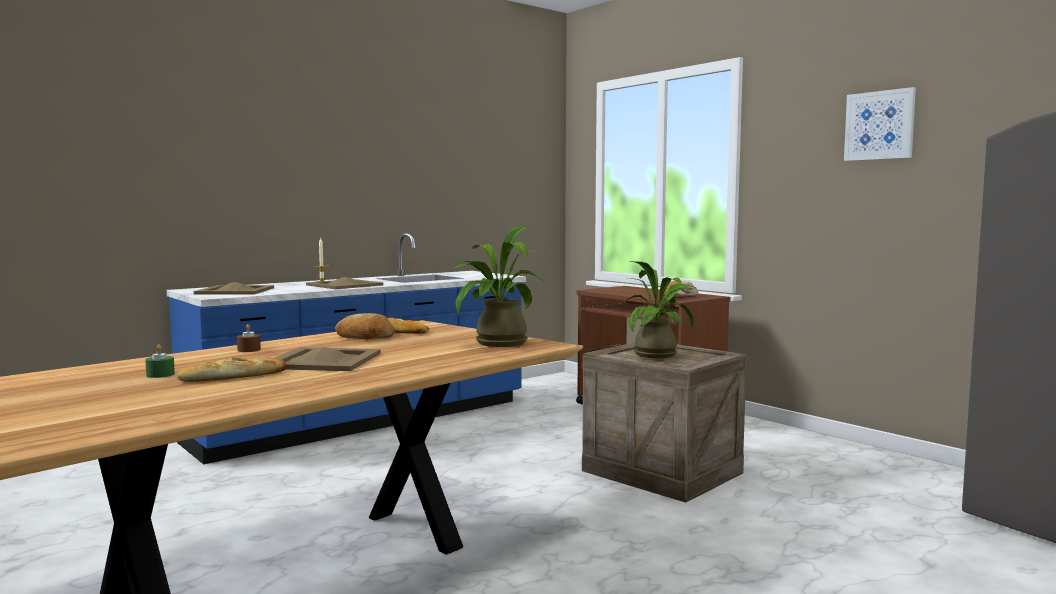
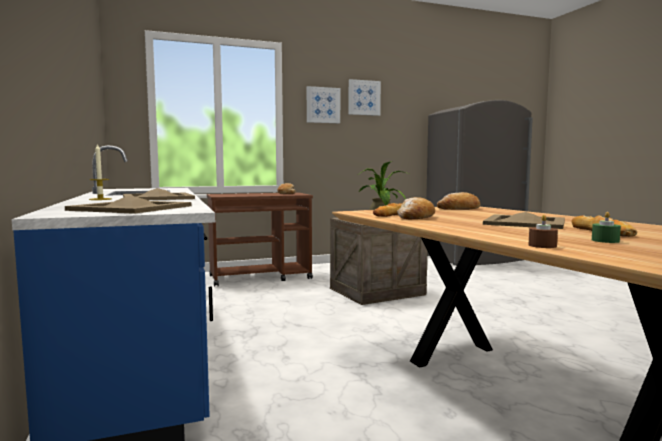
camera: 70 degrees left, 0 degrees up
(249, 350) = (473, 230): brown candle -> brown candle (542, 245)
(495, 344) = (459, 209): potted plant -> bread
(801, 149) = (323, 105): none -> picture

